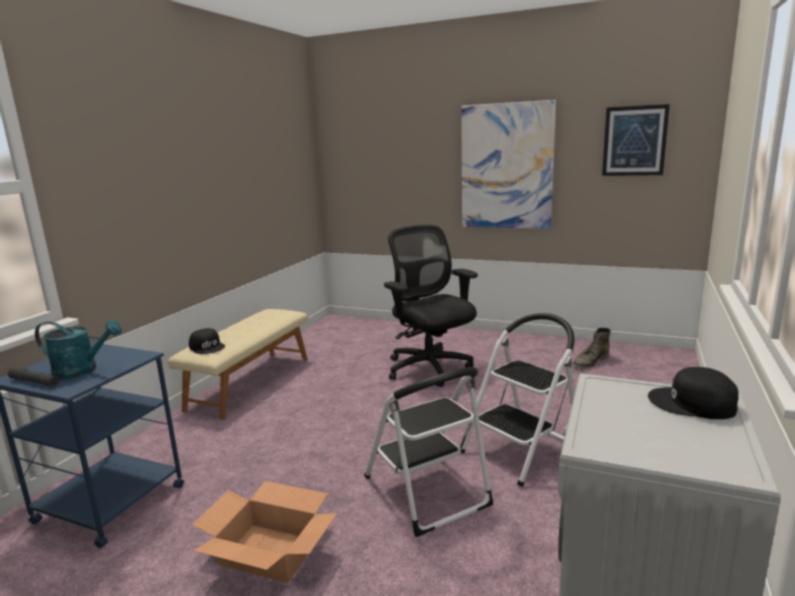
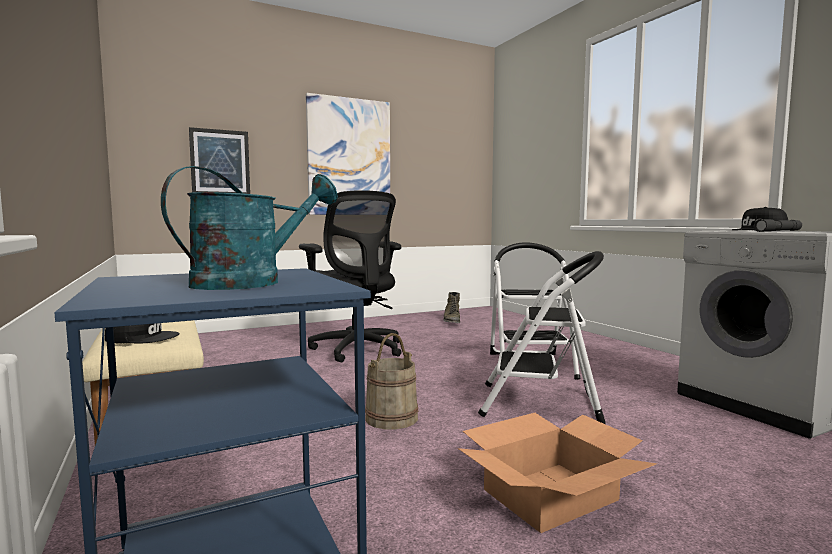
camera: 50 degrees left, 10 degrees down
(35, 382) = (209, 295): grey flashlight -> grey flashlight (778, 231)
(321, 448) = (391, 418): none -> beige bucket
(432, 370) = (353, 348): black office chair -> black office chair turned 135 degrees counterclockwise
(634, 141) = (444, 144): picture -> picture (220, 162)

